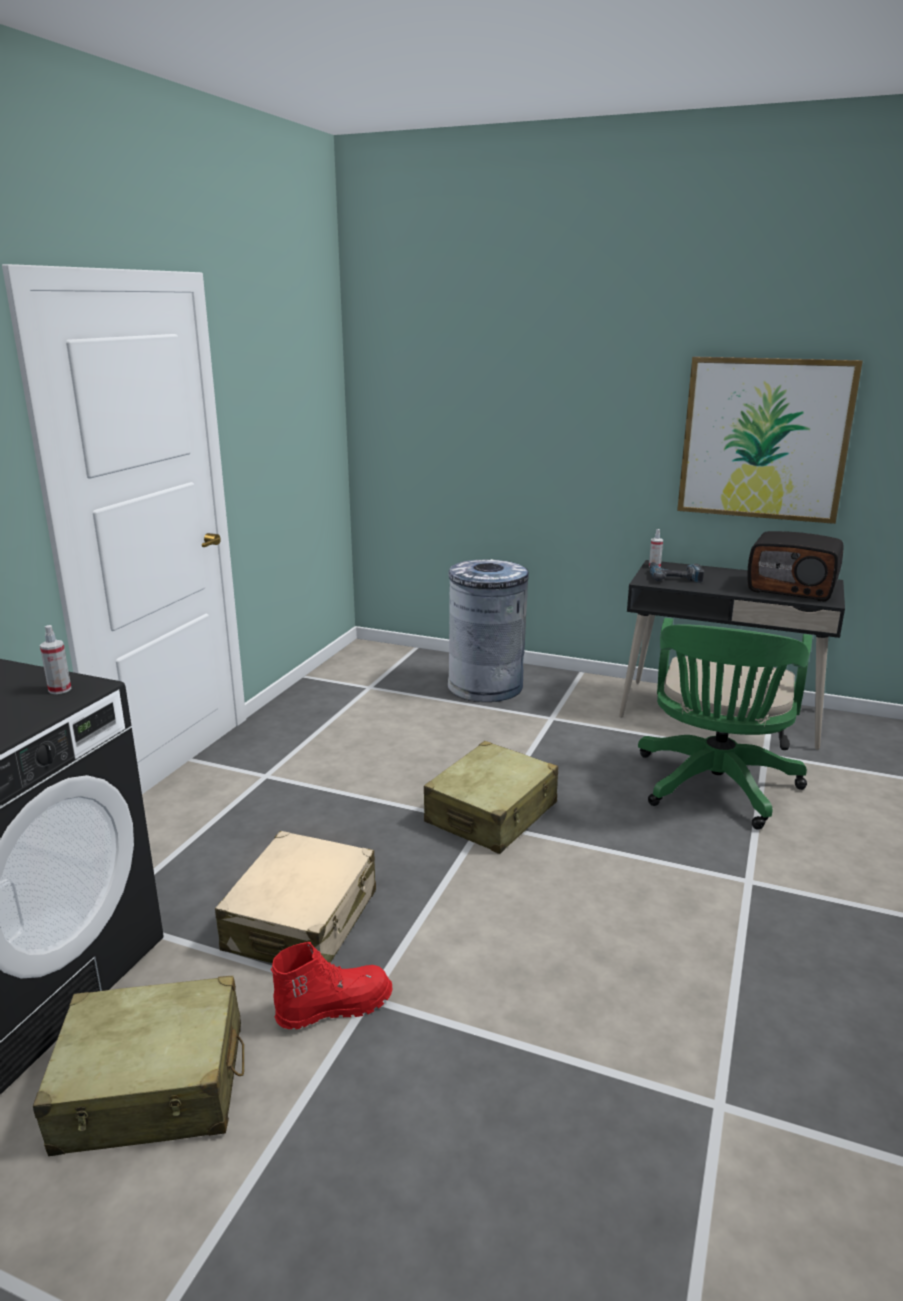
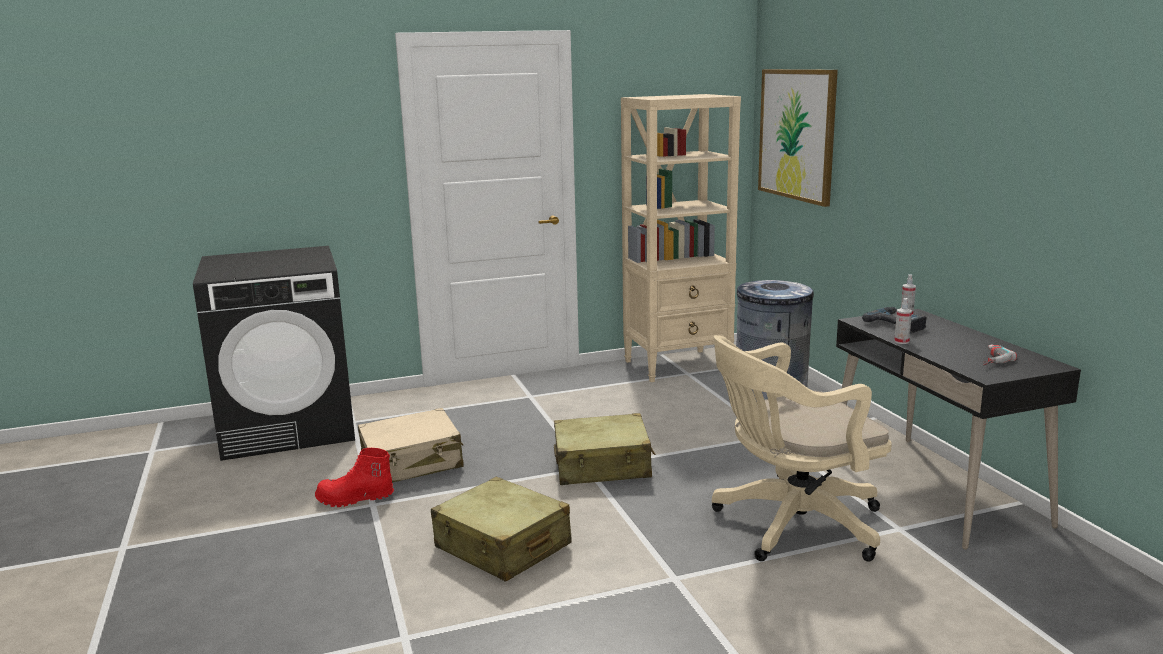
camera: 50 degrees right, 5 degrees down
(60, 689) = (311, 266): spray bottle -> spray bottle (901, 341)
(152, 1087) = (256, 485): beige suitcase -> beige suitcase (502, 546)
(334, 1007) = (355, 499): red boot -> red boot turned 150 degrees clockwise
(345, 682) = (678, 366): none -> beige bookcase
(714, 788) = (791, 525): green office chair -> beige office chair
(764, 439) = (1020, 190): picture -> picture (797, 134)
(792, 588) = (987, 359): radio -> power drill

